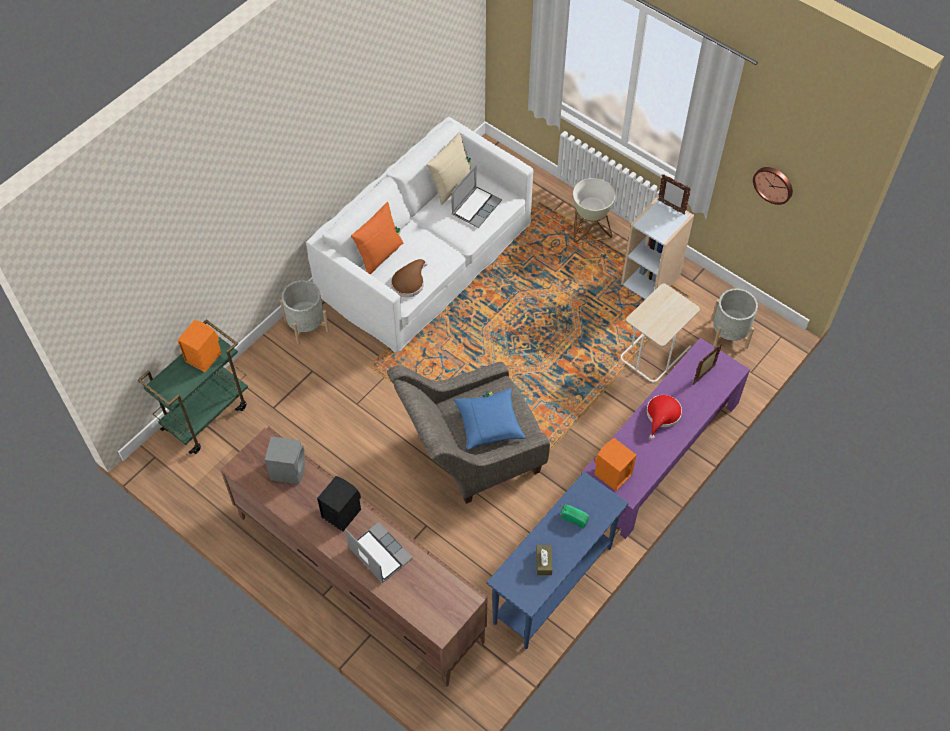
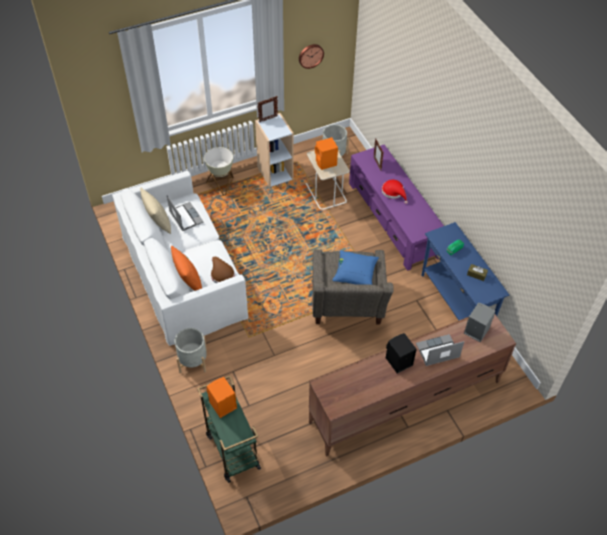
camera: 65 degrees left, 5 degrees down
(288, 469) = (350, 379): grey speaker -> grey speaker (476, 330)
(611, 475) = (421, 230): orange speaker -> orange speaker (326, 163)

